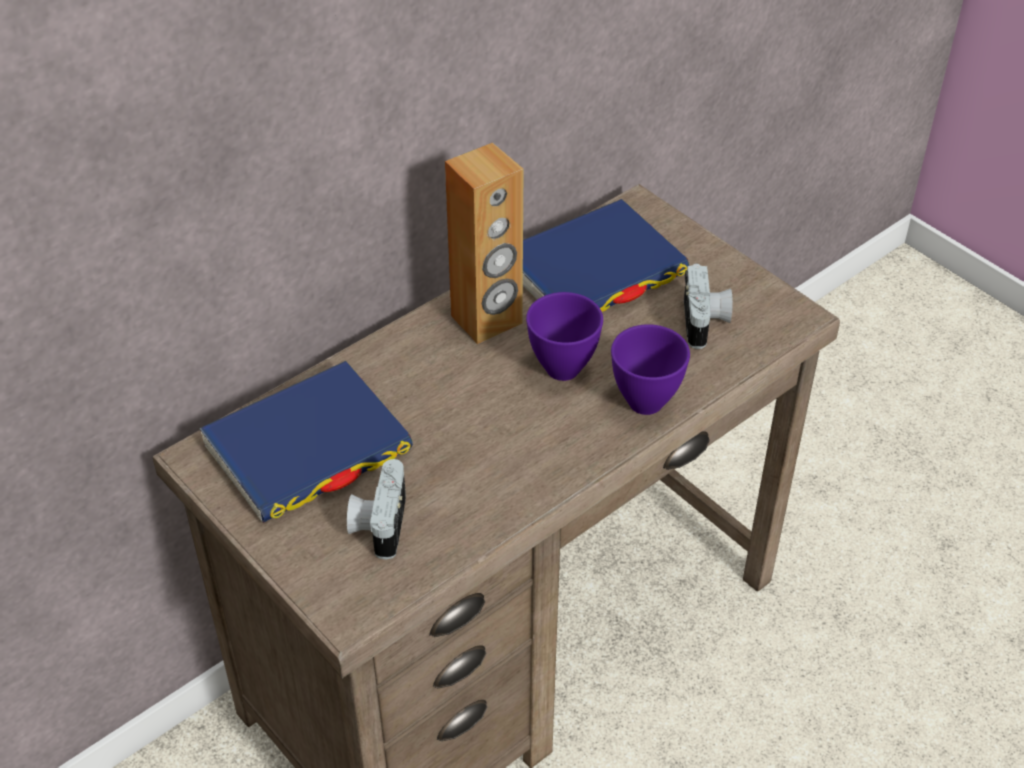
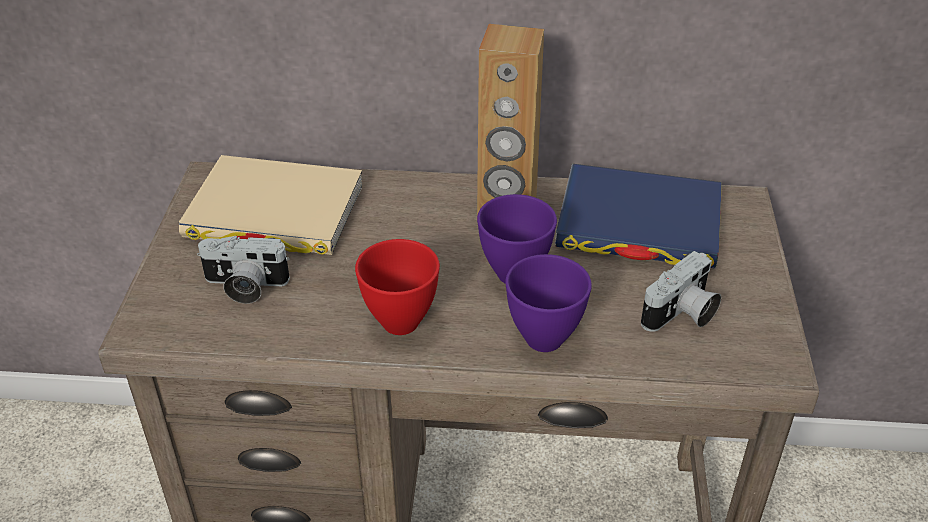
camera: 45 degrees right, 5 degrees down
(308, 448) = (275, 213): blue book -> beige book
(378, 523) = (244, 286): camera -> camera turned 135 degrees counterclockwise
(534, 463) = (398, 322): none -> red bowl

